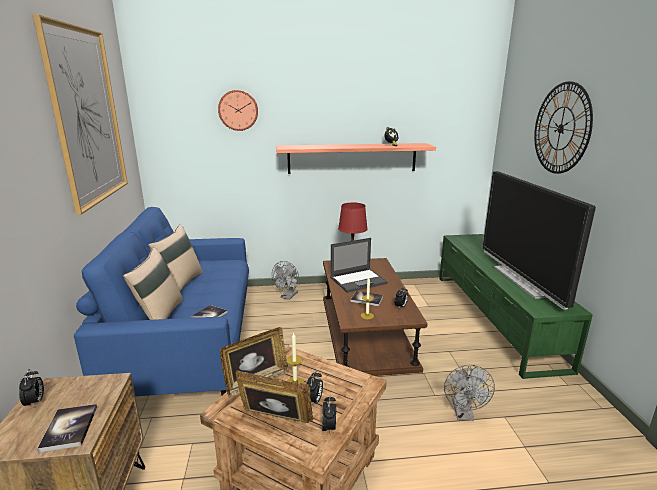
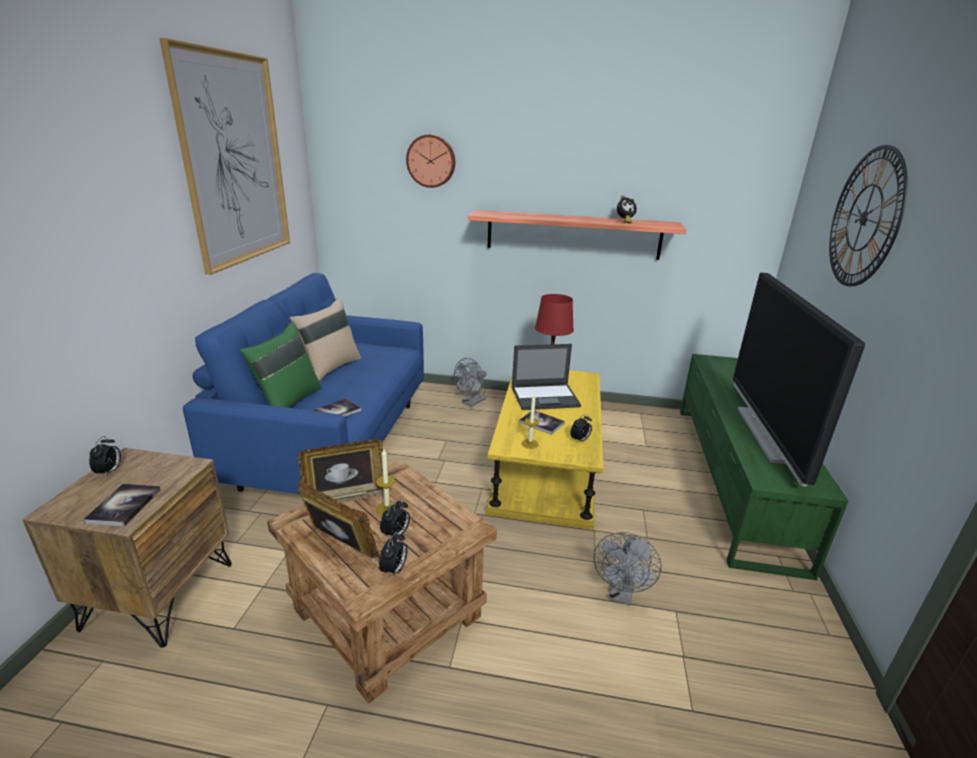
camera: 15 degrees right, 5 degrees up
(159, 316) = (288, 402): beige pillow -> green pillow
(365, 330) = (545, 461): brown coffee table -> yellow coffee table

